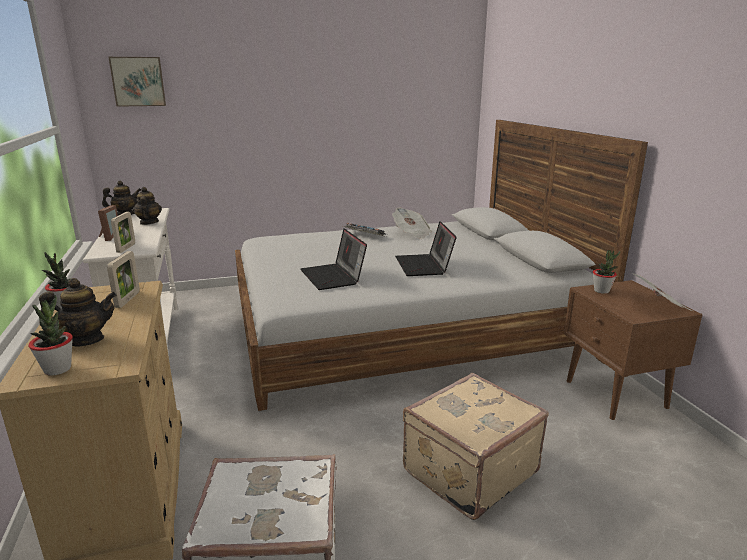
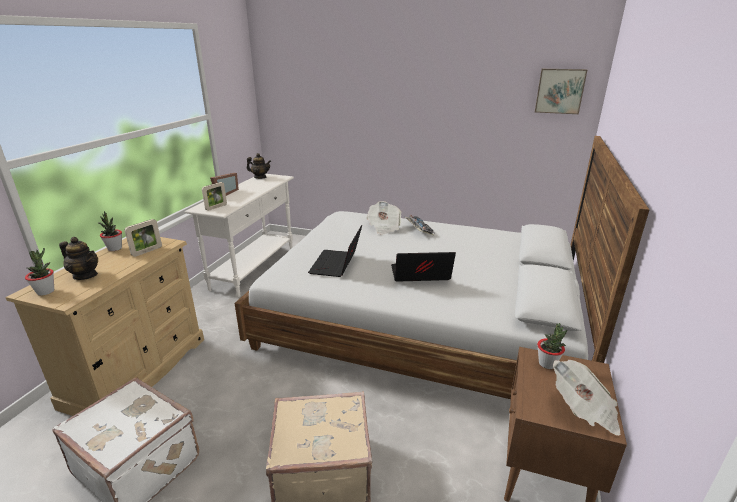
camera: 35 degrees right, 5 degrees up
(138, 81) = (290, 78): picture -> picture (559, 91)
(149, 222) = (261, 188): teapot -> none
(411, 234) = (461, 238): newspaper -> newspaper (384, 227)
(424, 266) = (419, 275): laptop -> laptop turned 60 degrees clockwise

